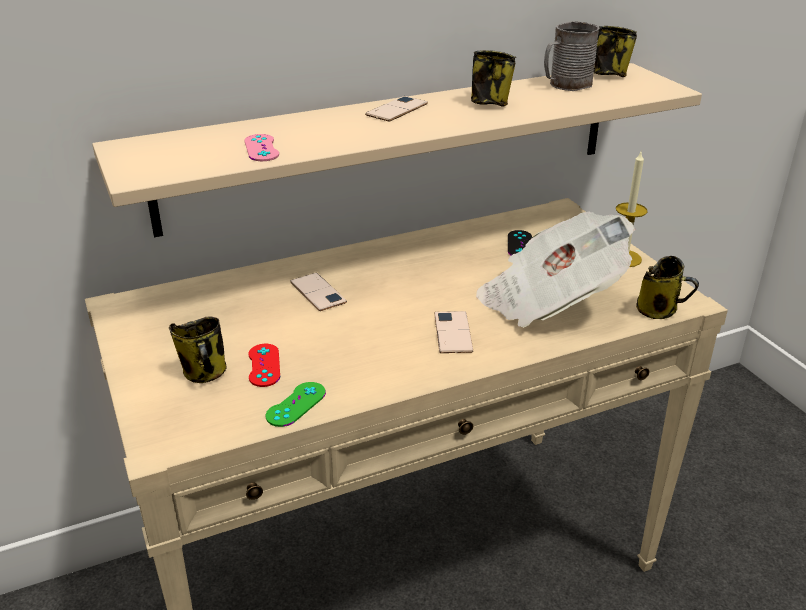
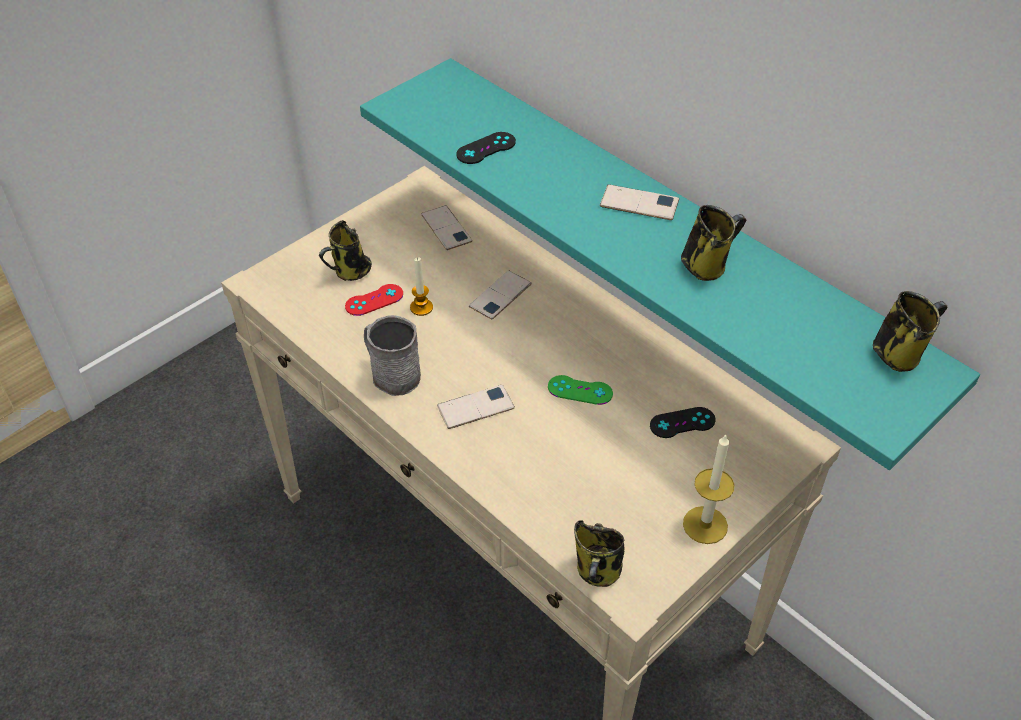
camera: 70 degrees right, 15 degrees up
(197, 303) = (446, 228): none -> phone
(261, 148) = (486, 148): pink game controller -> black game controller
(296, 404) = (330, 336): green game controller -> green game controller (580, 390)
(299, 338) = (421, 307): none -> candle
(394, 145) = (671, 236): beige shelf -> turquoise shelf
(549, 300) = (571, 470): newspaper -> none
(565, 85) = (821, 319): grey mug -> grey mug (391, 374)

